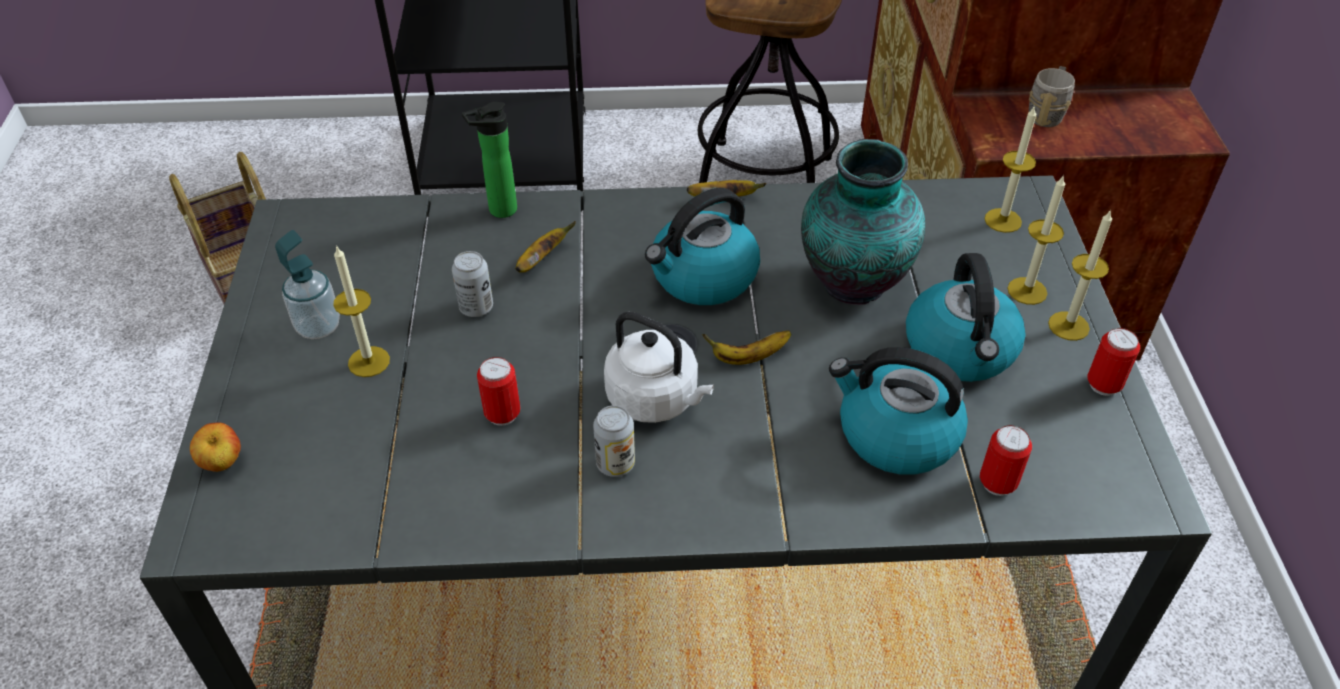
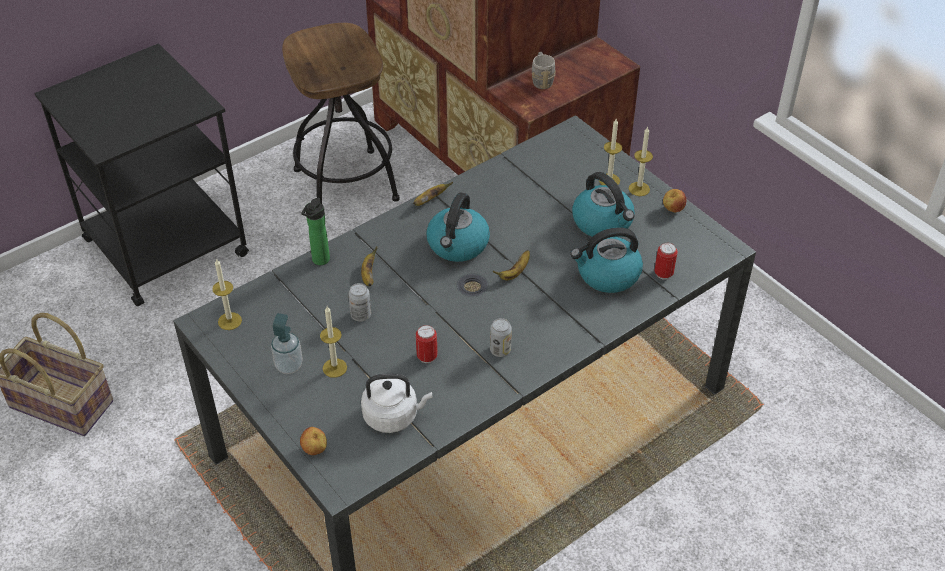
camera: 35 degrees left, 0 degrees up
(656, 399) = (491, 313): white kettle -> white kettle (393, 416)
(852, 285) = (530, 215): vase -> none
(1003, 220) = (571, 149): candle -> candle (229, 321)
(1103, 385) = (673, 209): can -> apple

